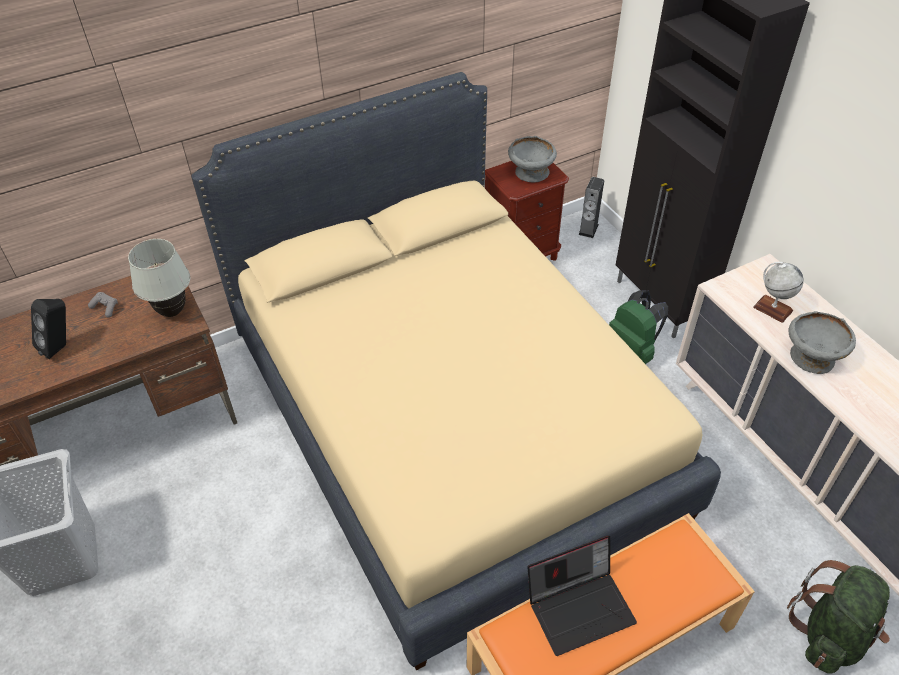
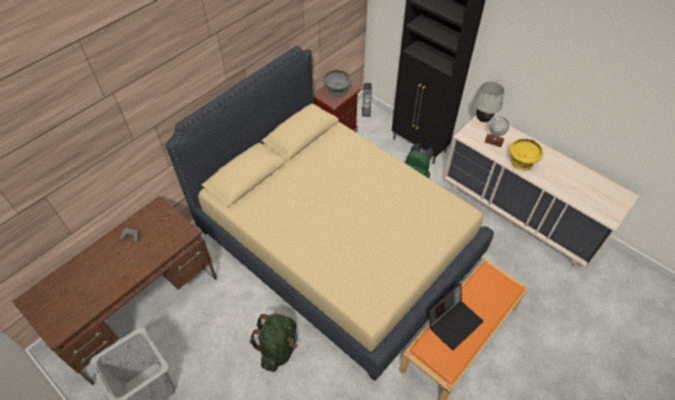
camera: 20 degrees left, 5 degrees up
(61, 347) = (116, 268): black speaker -> none
(172, 312) = (174, 228): white table lamp -> white table lamp (483, 119)
(812, 356) = (521, 161): grey bowl -> yellow bowl
(830, 633) = (560, 295): green backpack -> green backpack (278, 348)

